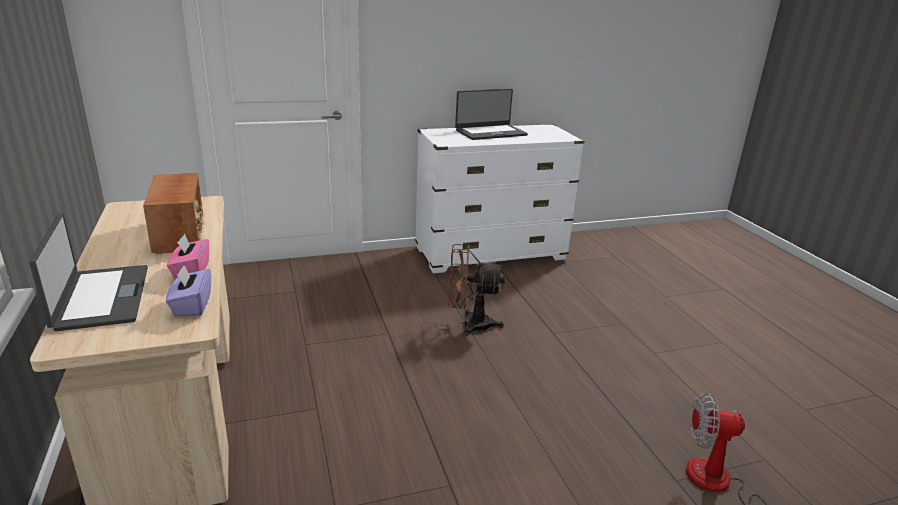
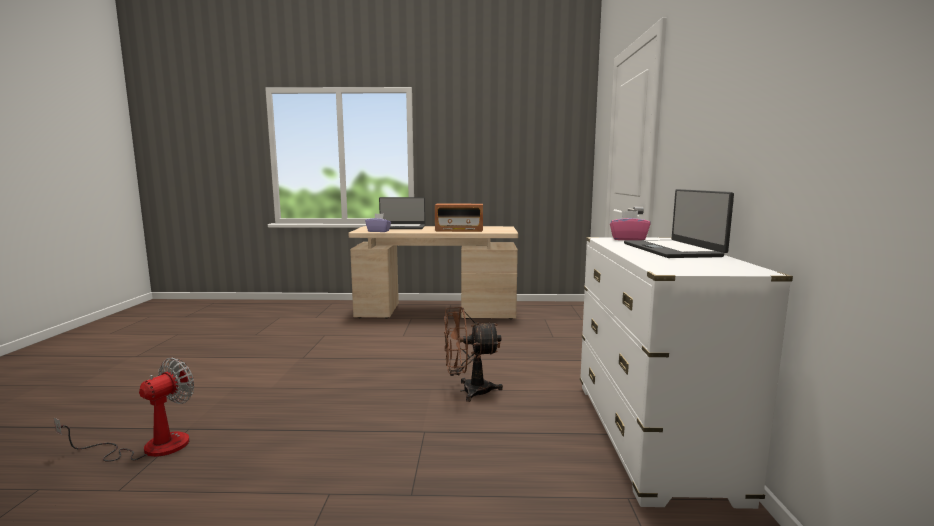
camera: 110 degrees right, 15 degrees down
(191, 271) = (412, 231): pink tissue box -> pink tissue box (628, 239)
(469, 324) = (469, 391): brown fan -> brown fan turned 120 degrees counterclockwise

